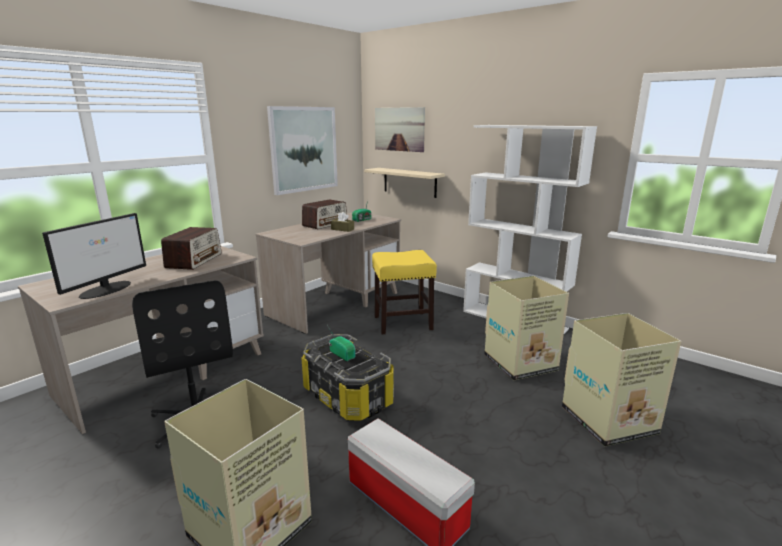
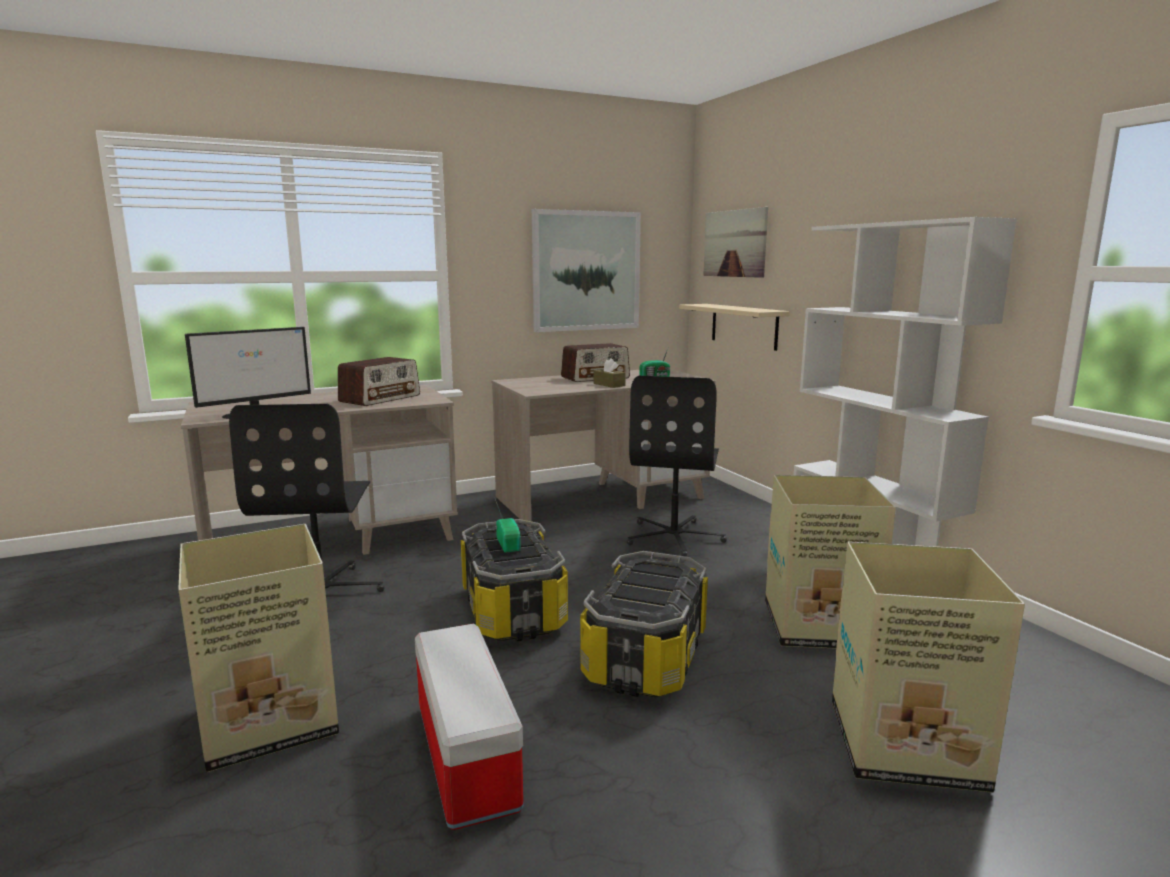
camera: 25 degrees right, 5 degrees down
(402, 323) = (674, 537): yellow stool -> black office chair
(452, 407) = (647, 657): none -> storage box

